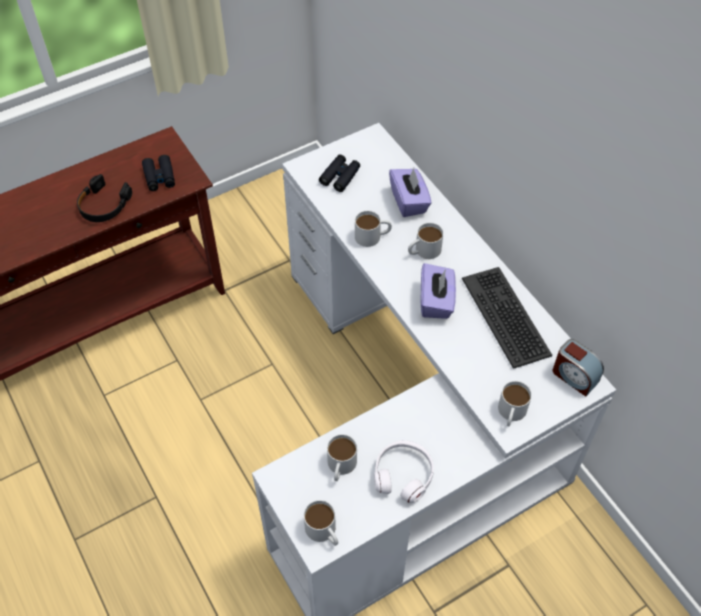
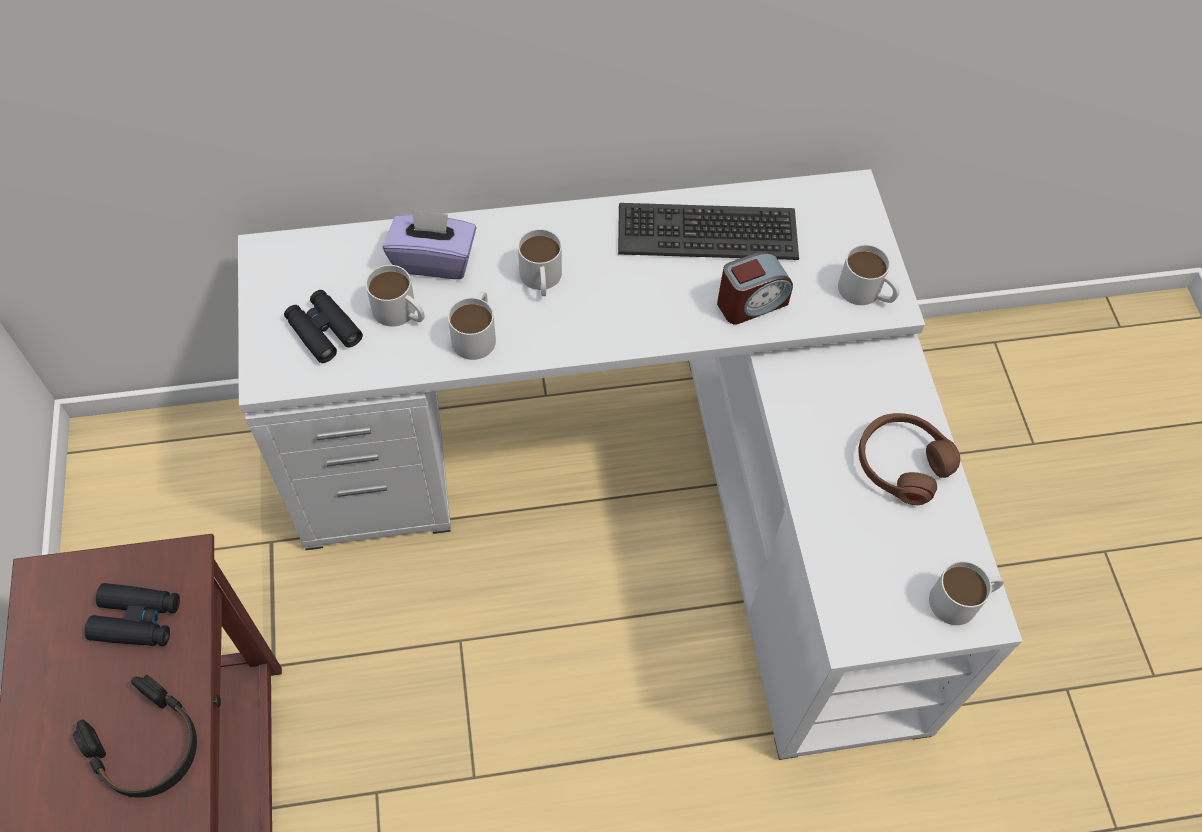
camera: 70 degrees left, 5 degrees up
(340, 466) = (862, 539): white mug -> white mug (401, 313)
(403, 474) = (901, 463): white headphones -> brown headphones
(436, 301) = (643, 301): purple tissue box -> none
(574, 376) = (835, 201): alarm clock -> alarm clock (751, 303)

